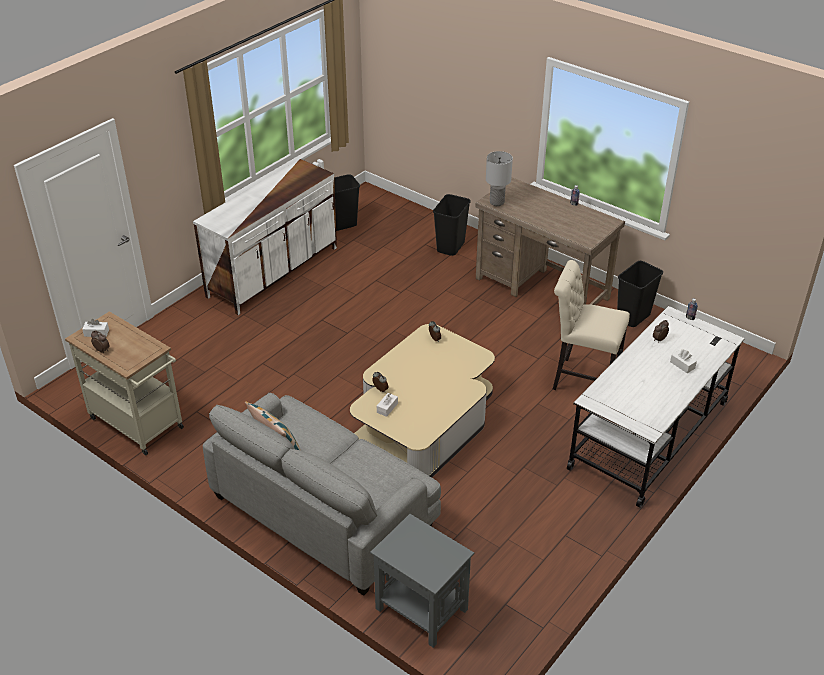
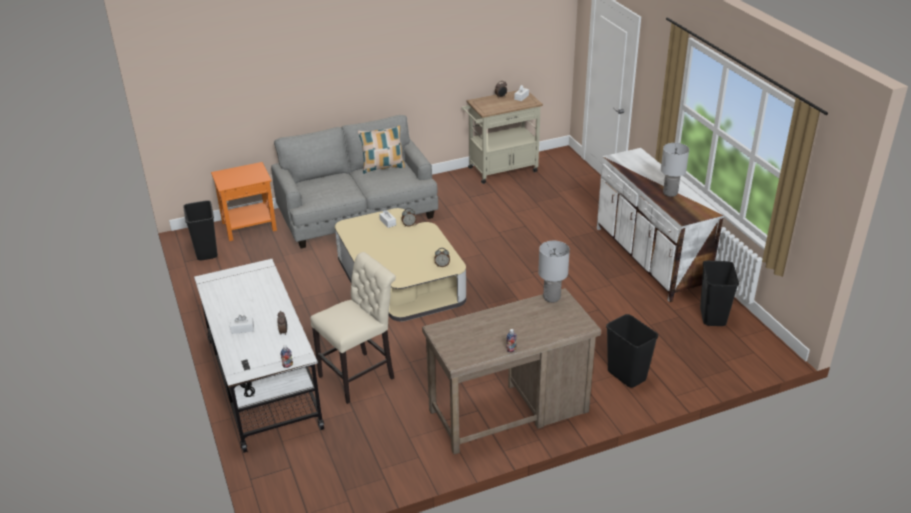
camera: 120 degrees right, 5 degrees down
(282, 187) = (670, 194): none -> grey table lamp
(420, 608) = (250, 226): grey side table -> orange side table
(633, 318) = (409, 456): black trash can -> black trash can (206, 252)

